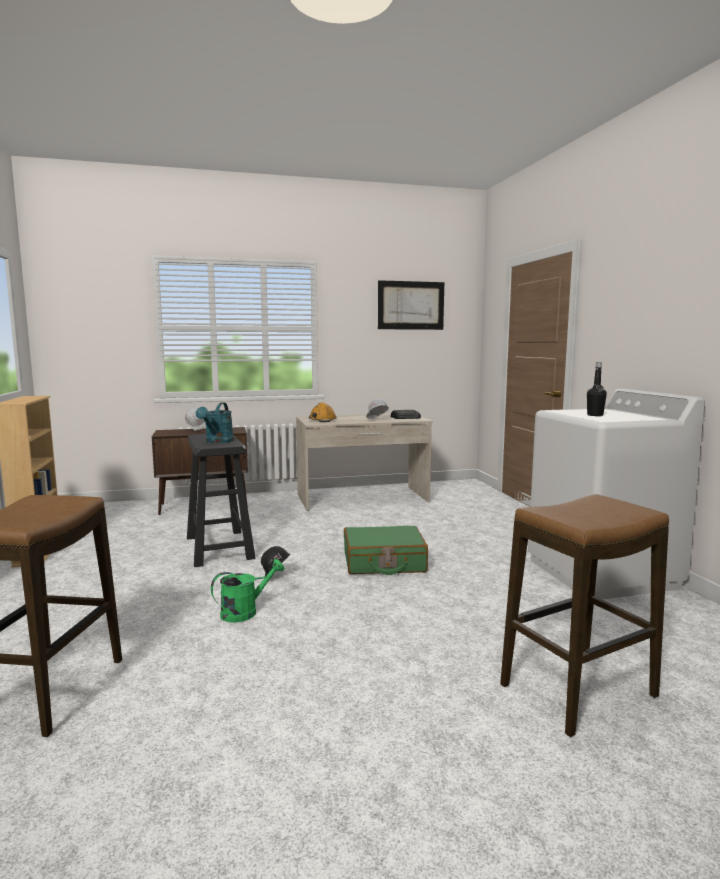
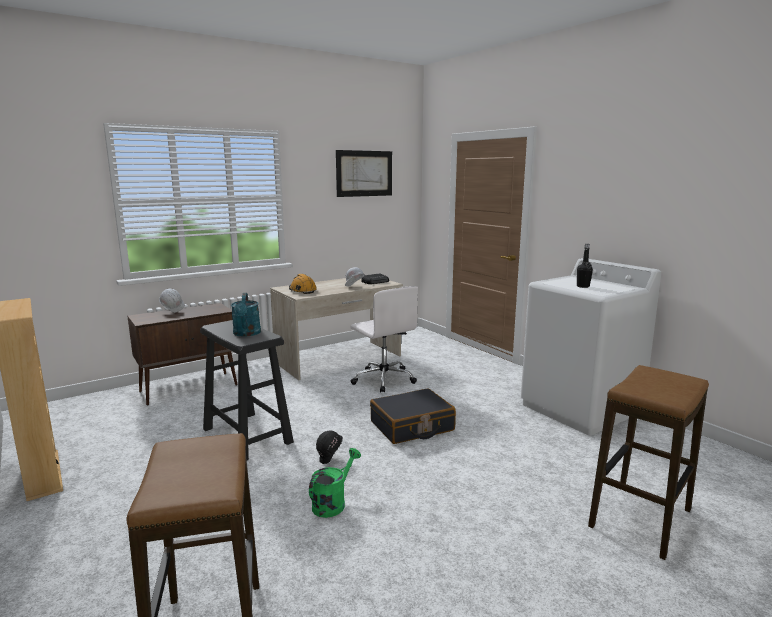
camera: 20 degrees left, 5 degrees up
(384, 562) = (412, 426): green suitcase -> black suitcase
(392, 519) = (383, 379): none -> white office chair

